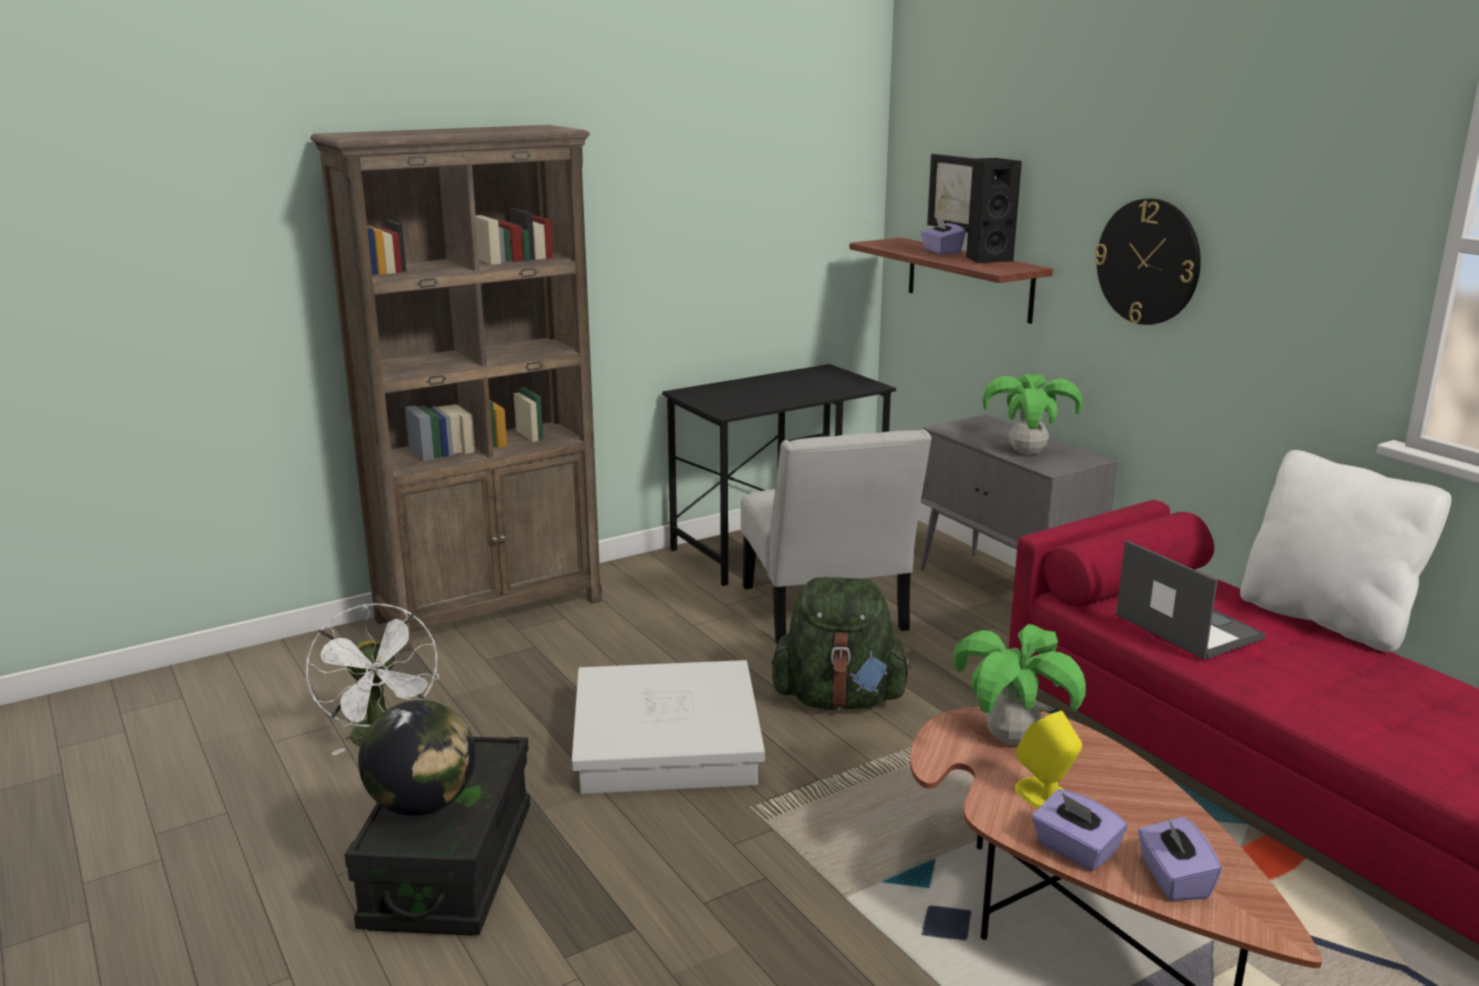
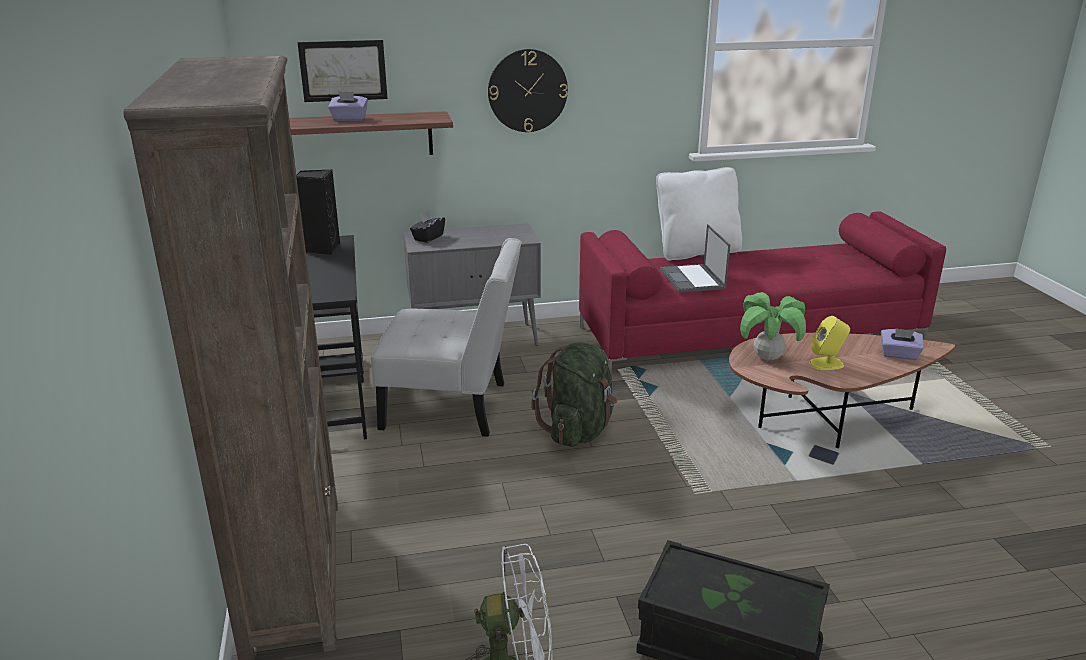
camera: 70 degrees left, 5 degrees up
(422, 805) = (751, 604): globe -> none
(666, 742) = (597, 512): white storage box -> none
(981, 427) = (428, 237): none -> black tissue box
(987, 259) = (396, 116): black speaker -> black speaker (321, 248)
(1027, 453) = (491, 238): potted plant -> none
(1075, 850) = (875, 369): purple tissue box -> none
(1186, 626) = (692, 279): laptop -> laptop turned 90 degrees counterclockwise

